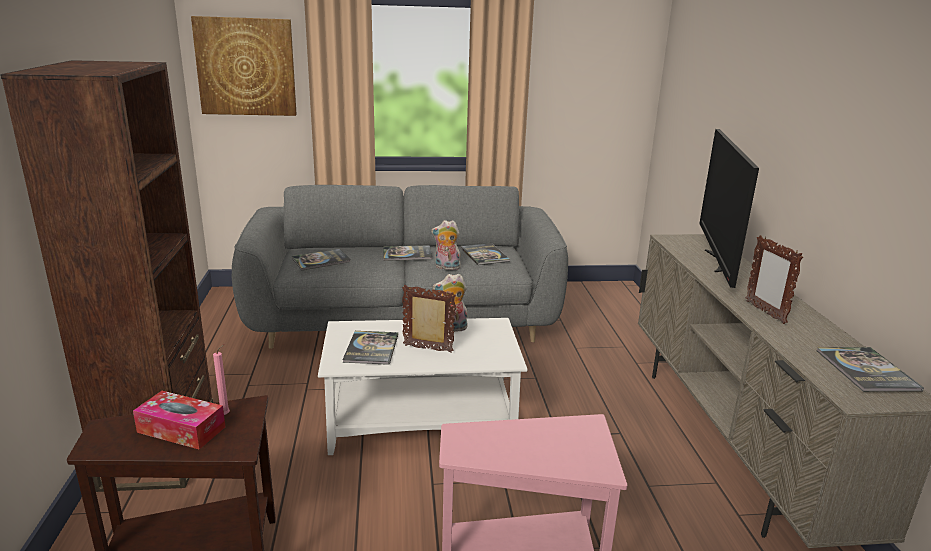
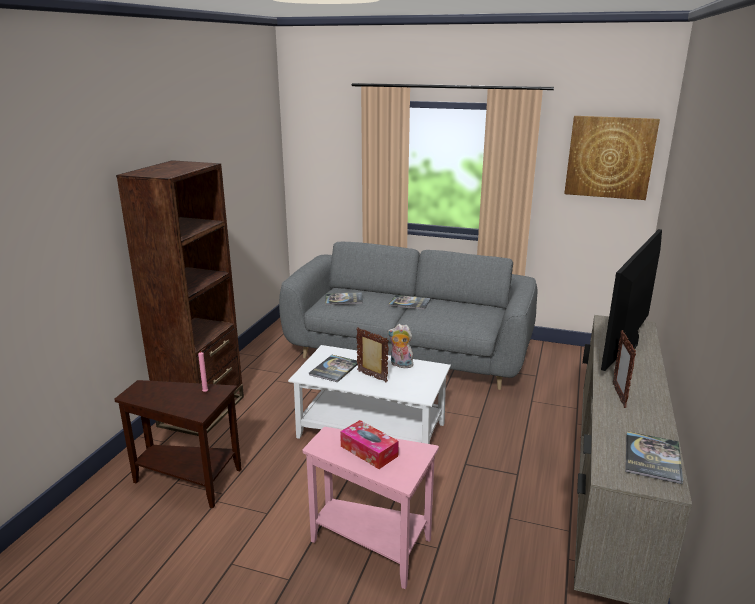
camera: 25 degrees right, 0 degrees up
(181, 429) = (177, 395): tissue box -> tissue box (369, 451)
(246, 67) = (322, 151): picture -> picture (609, 157)
(446, 267) = (430, 318): plush toy -> none
(484, 255) = (468, 312): book -> none

